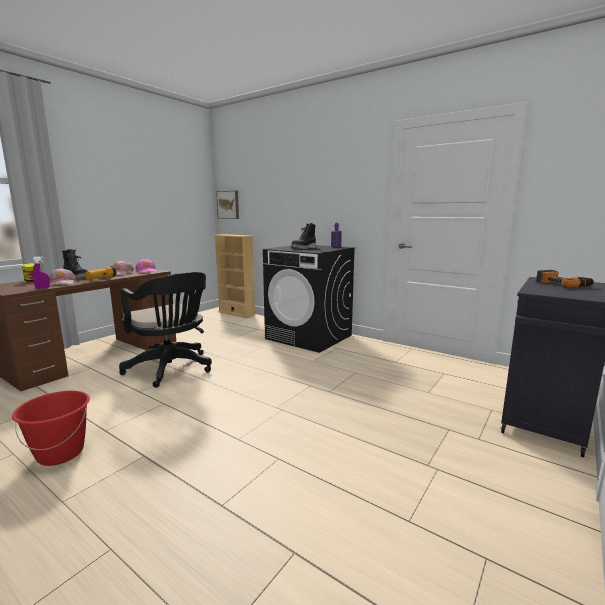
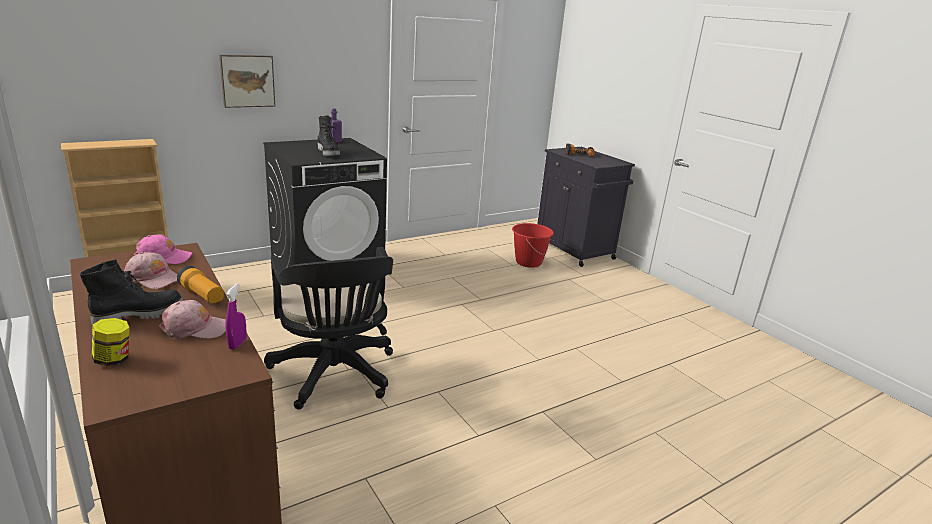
camera: 70 degrees left, 10 degrees up
(61, 453) = (512, 466): red bucket -> red bucket (528, 262)
(171, 369) = (335, 376): black office chair -> black office chair turned 90 degrees clockwise
(228, 205) = (60, 80): picture -> picture (247, 80)

